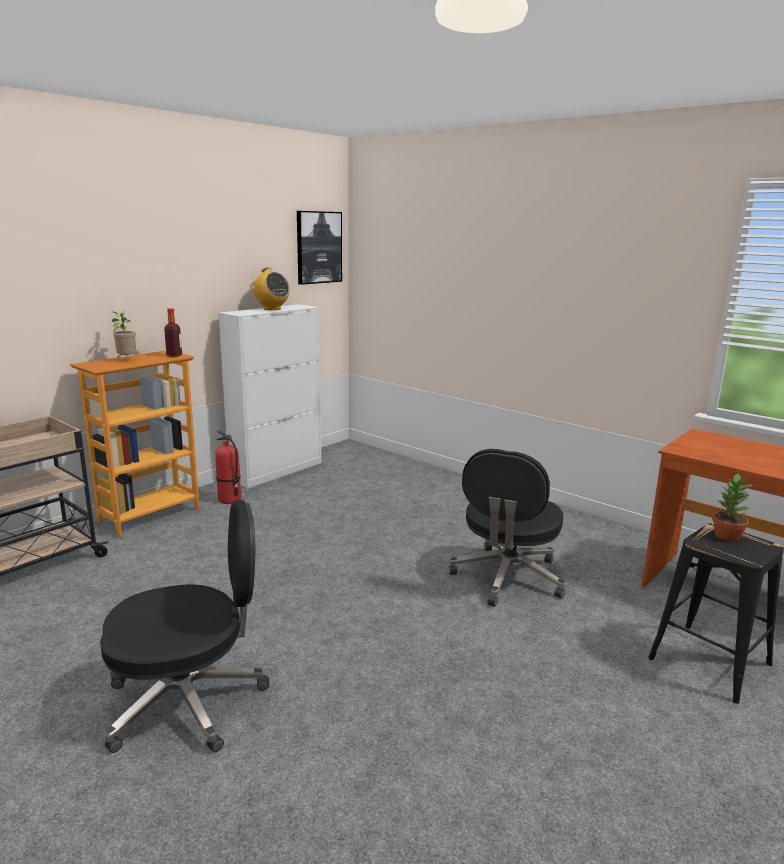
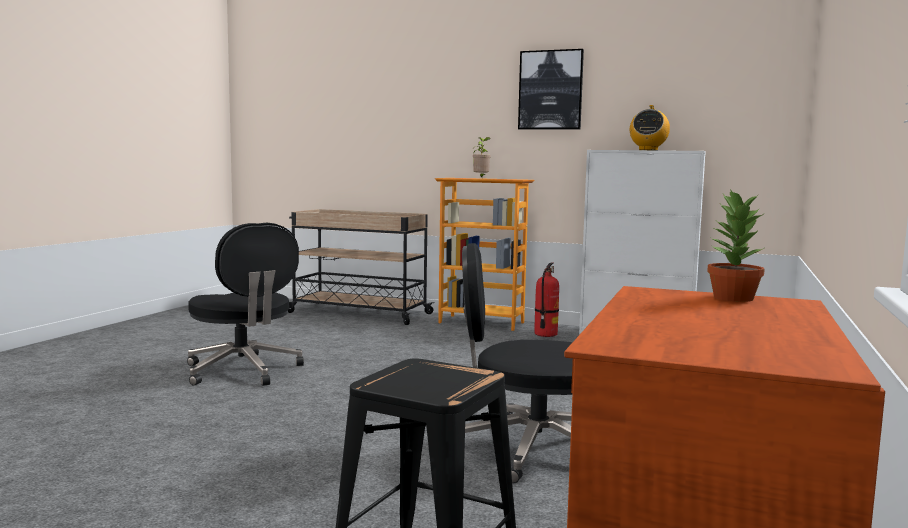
camera: 70 degrees right, 10 degrees down
(174, 355) = (516, 179): bottle -> none
(318, 247) = (752, 86): picture -> picture (550, 90)
(726, 536) = (455, 377): potted plant -> potted plant (732, 298)

